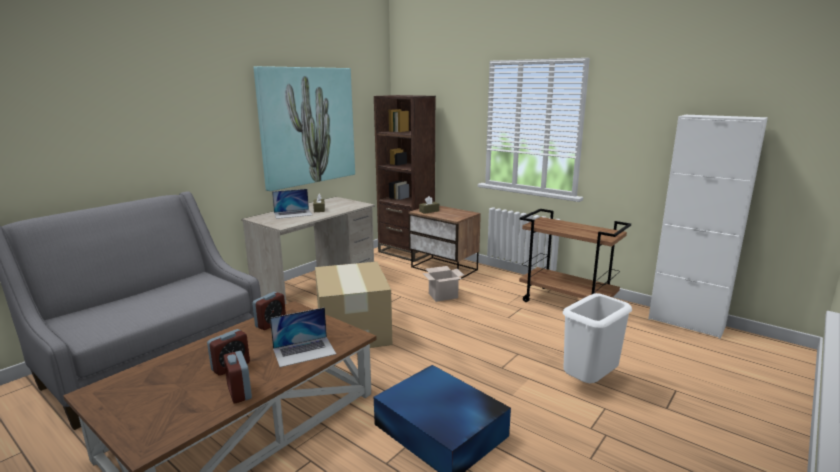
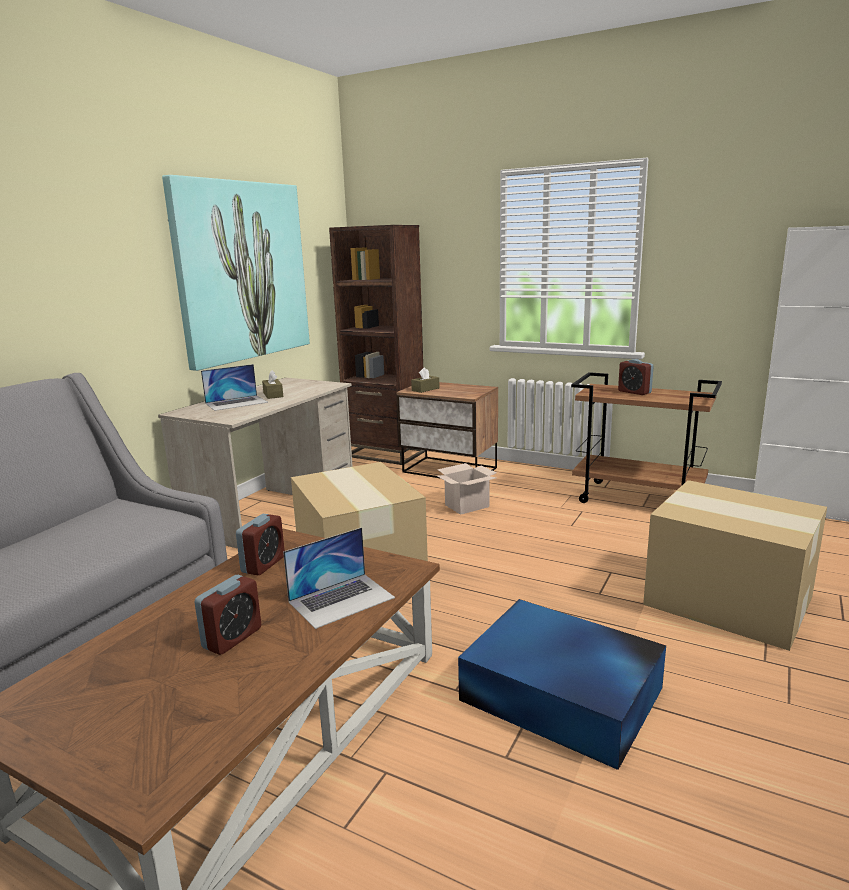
camera: 10 degrees left, 0 degrees up
(239, 392) = (269, 677): alarm clock -> alarm clock (634, 392)
(588, 383) = (726, 599): white trash can -> cardboard box

